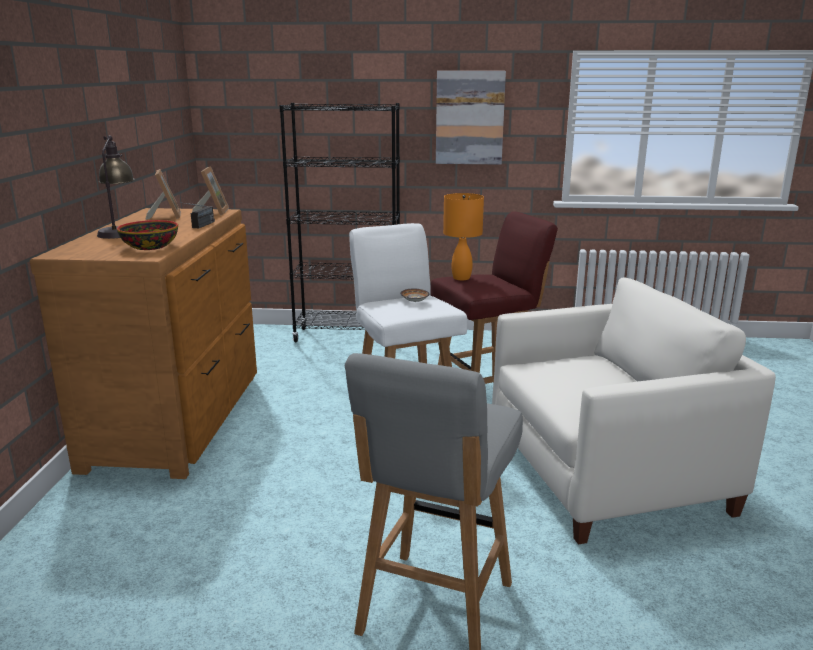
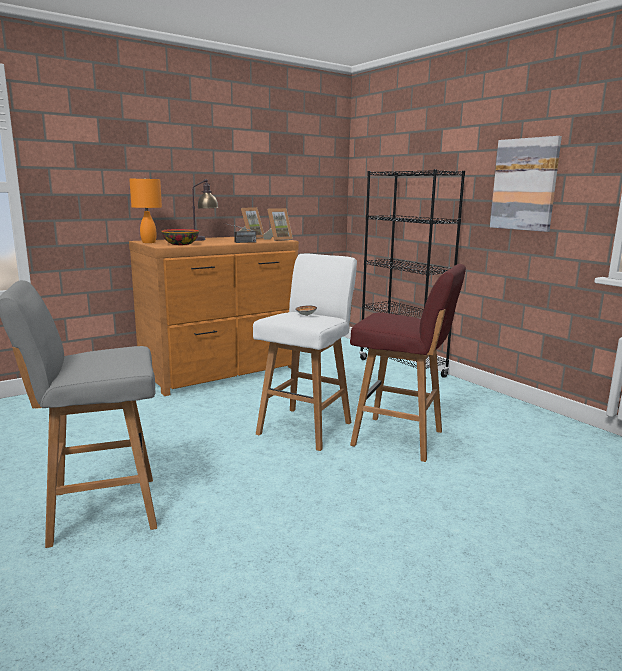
camera: 50 degrees right, 5 degrees down
(462, 278) = (388, 314): orange table lamp -> orange table lamp (149, 242)
(606, 473) = (369, 524): white armchair -> none

